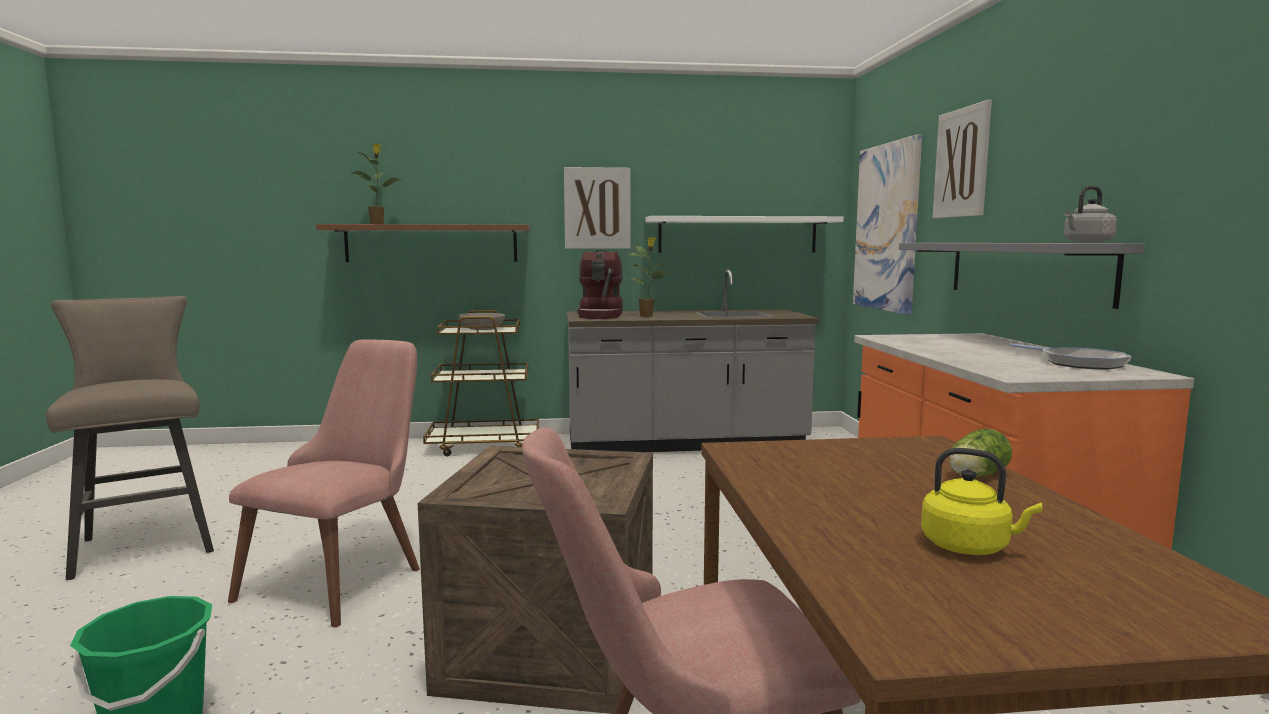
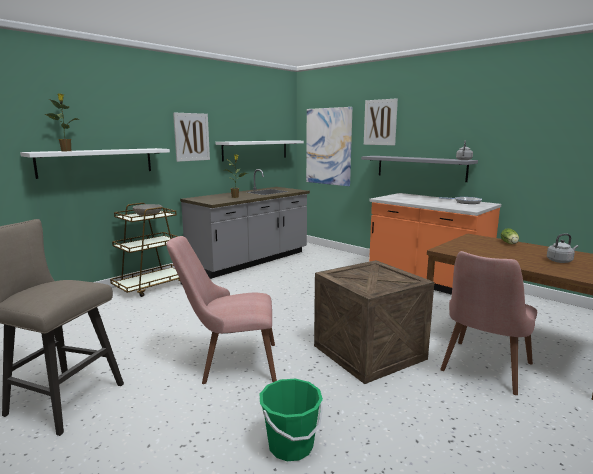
camera: 40 degrees left, 5 degrees up
(345, 575) = (228, 363): pink chair -> pink chair turned 75 degrees counterclockwise
(431, 243) = (97, 162): brown shelf -> white shelf
(601, 315) = (211, 199): coffee machine -> none
(969, 547) = (560, 261): yellow kettle -> grey kettle

